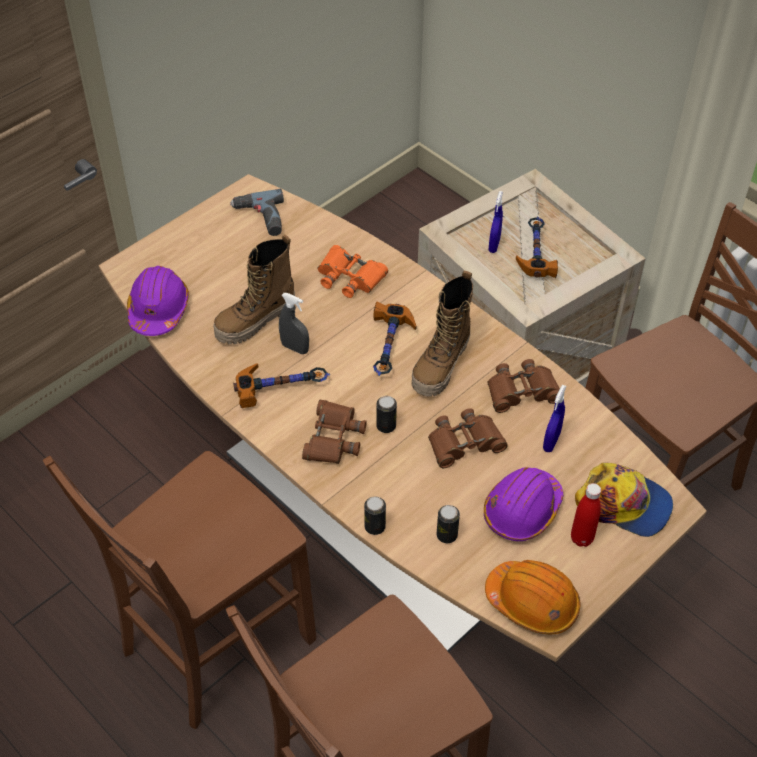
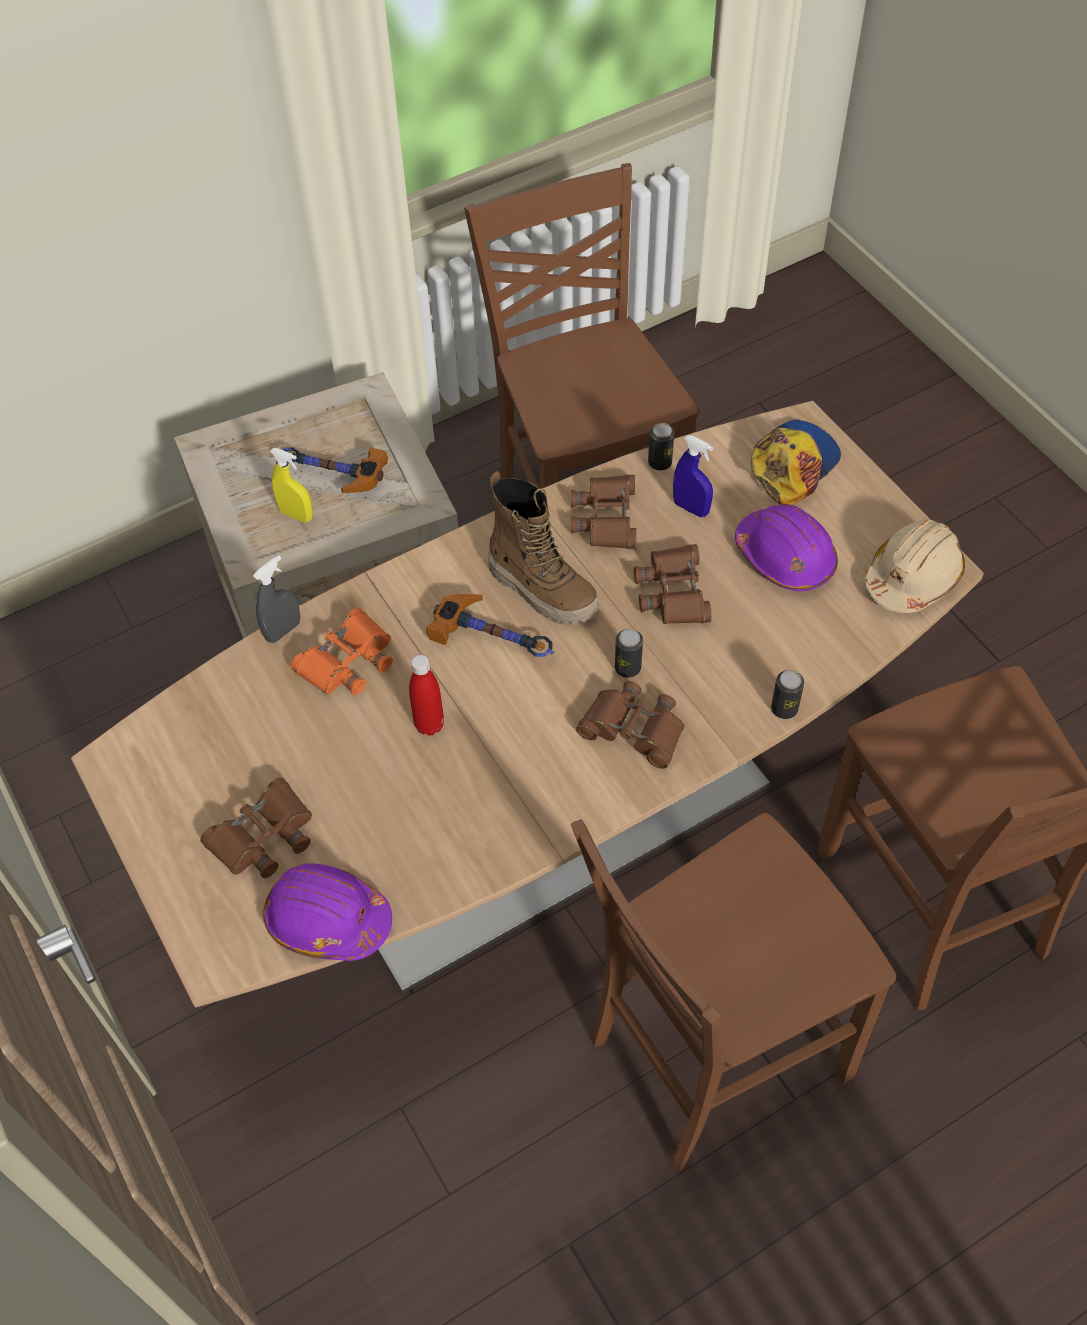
camera: 75 degrees left, 5 degrees up
(210, 268) = (263, 836): none -> brown binoculars
(212, 645) = (711, 1055): brown chair -> brown chair turned 90 degrees clockwise
(255, 321) = (395, 790): boot -> none
(260, 219) = (182, 754): power drill -> none
(282, 387) = (529, 775): hammer -> none
(295, 348) = (462, 749): grey spray bottle -> grey spray bottle (283, 630)
(447, 535) = (808, 638): can -> can (660, 462)
(494, 245) = (296, 515): blue spray bottle -> yellow spray bottle
(532, 602) = (912, 577): orange hard hat -> beige hard hat
(581, 538) = (833, 514): red bottle -> red bottle (429, 725)

